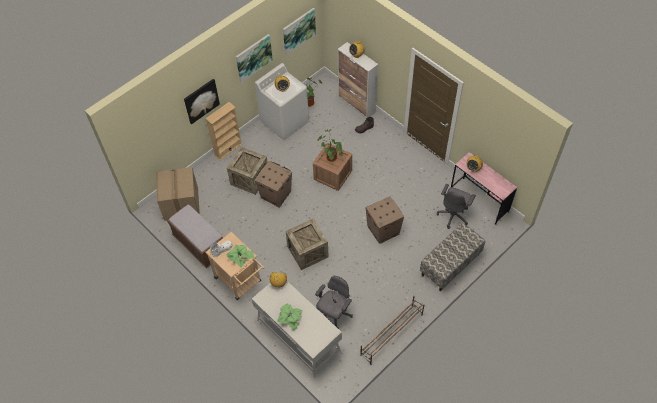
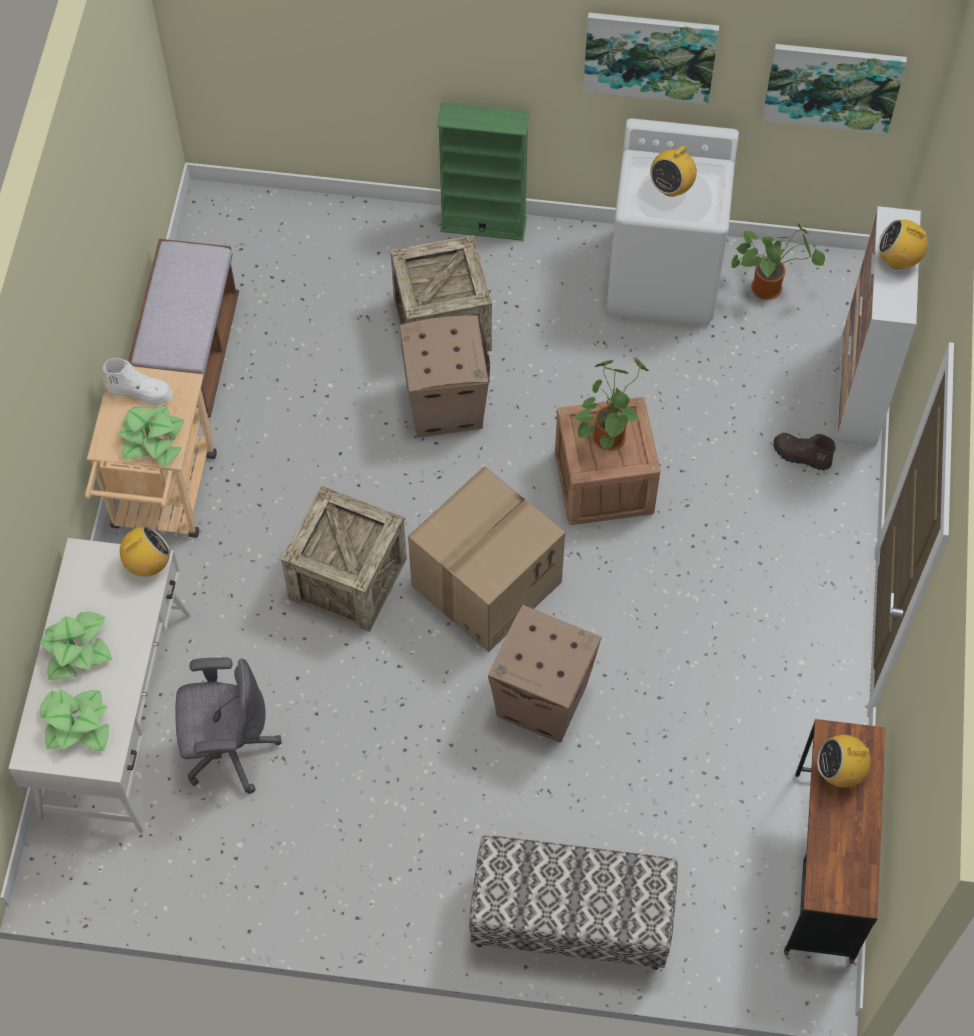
camera: 50 degrees right, 5 degrees up
(180, 203) = (264, 242): cardboard box -> cardboard box (486, 581)
(201, 100) = (443, 51): picture -> none
(228, 149) = (483, 224): beige bookcase -> green bookcase
(314, 332) = (76, 724): none -> potted plant
(391, 334) = (270, 911): brown shoe rack -> none
(453, 215) = (725, 832): grey office chair -> none
(479, 201) = (823, 866): pink desk -> brown desk

